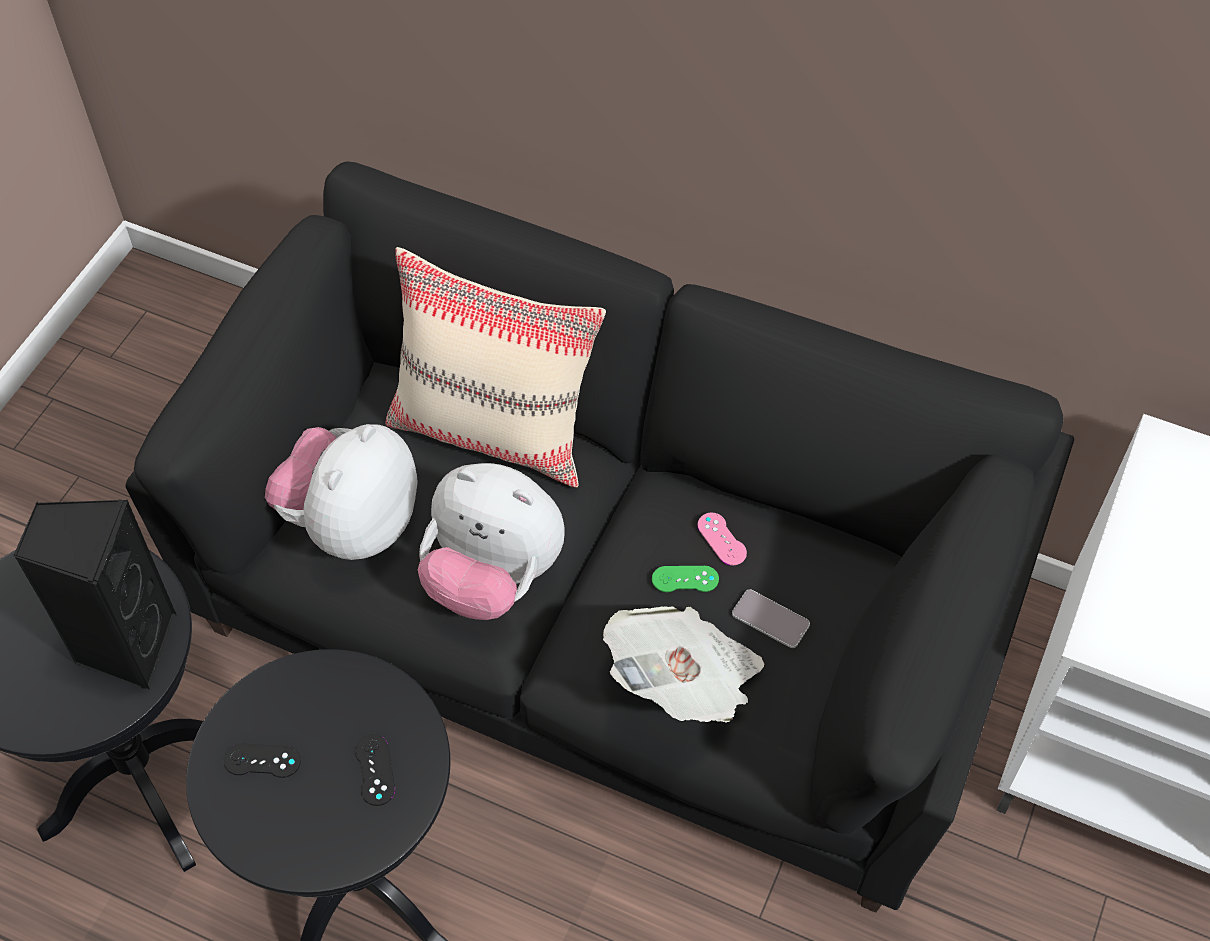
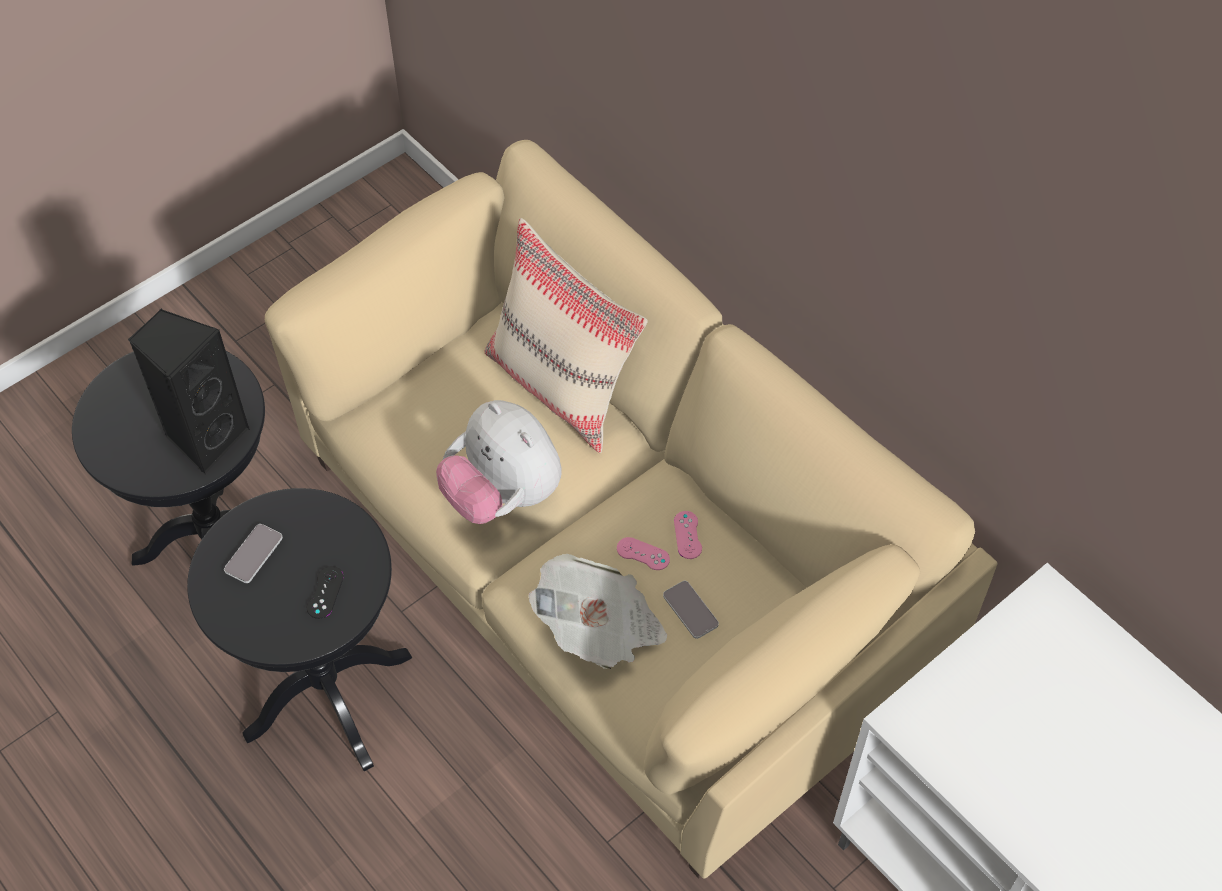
camera: 25 degrees right, 0 degrees up
(262, 761) = (253, 554): black game controller -> phone
(351, 523) = (421, 415): plush toy -> none
(606, 613) = (613, 567): black sofa -> beige sofa
(685, 579) = (643, 554): green game controller -> pink game controller

